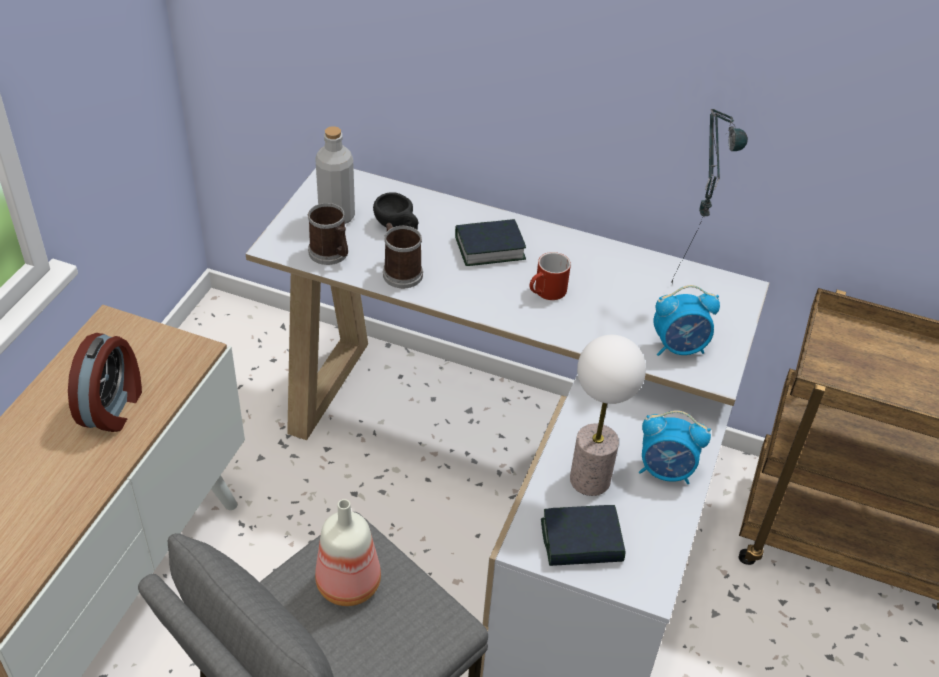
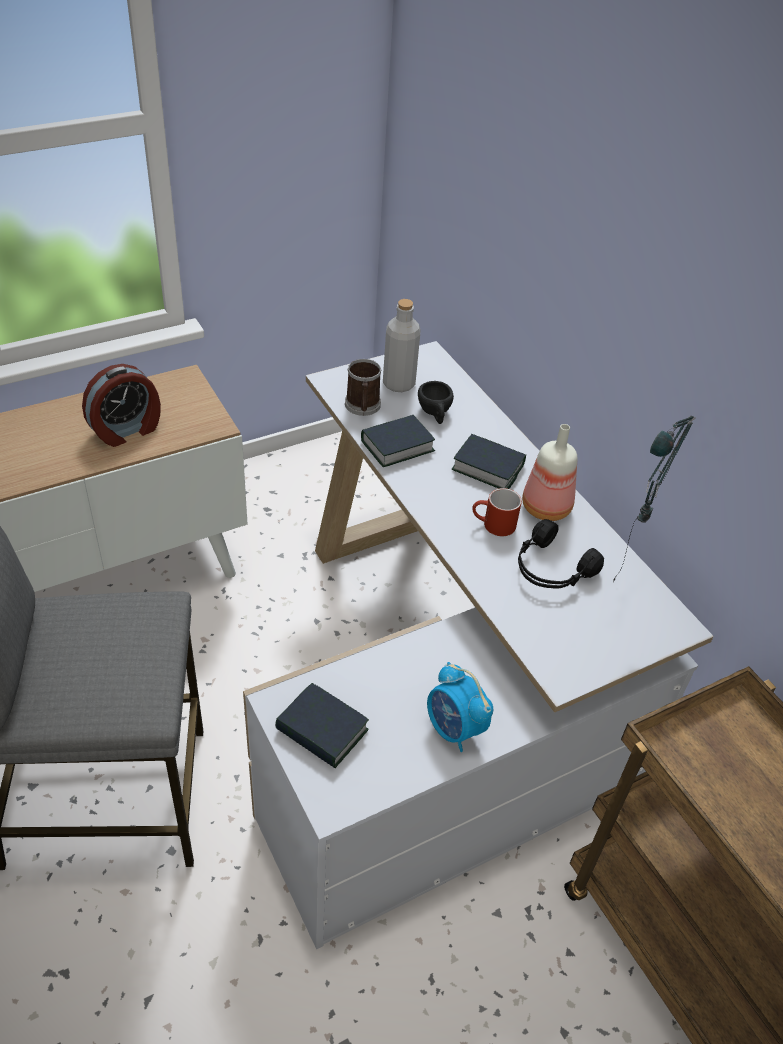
camera: 40 degrees right, 0 degrees up
(348, 581) = (121, 632): bottle -> bottle (546, 507)
(400, 272) = (397, 446): mug -> book
(590, 480) = (384, 692): table lamp -> none
(622, 301) = (551, 569): none -> black headphones
(679, 347) = (556, 634): alarm clock -> none

